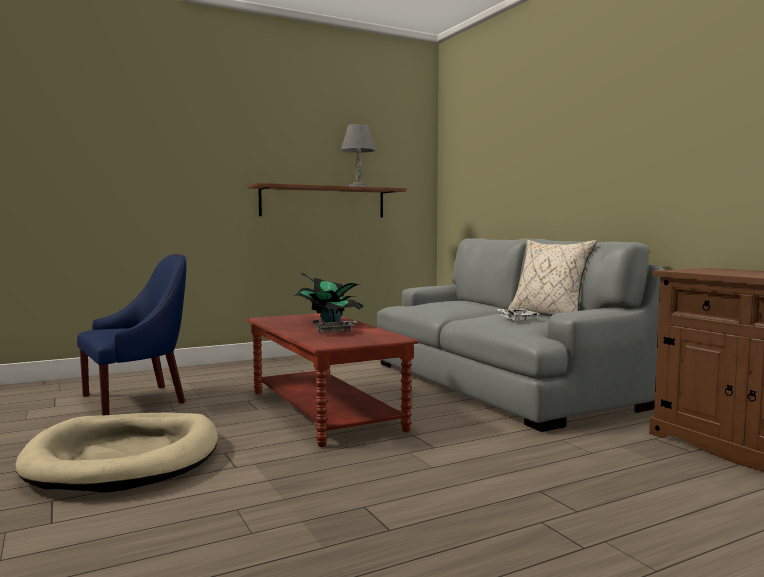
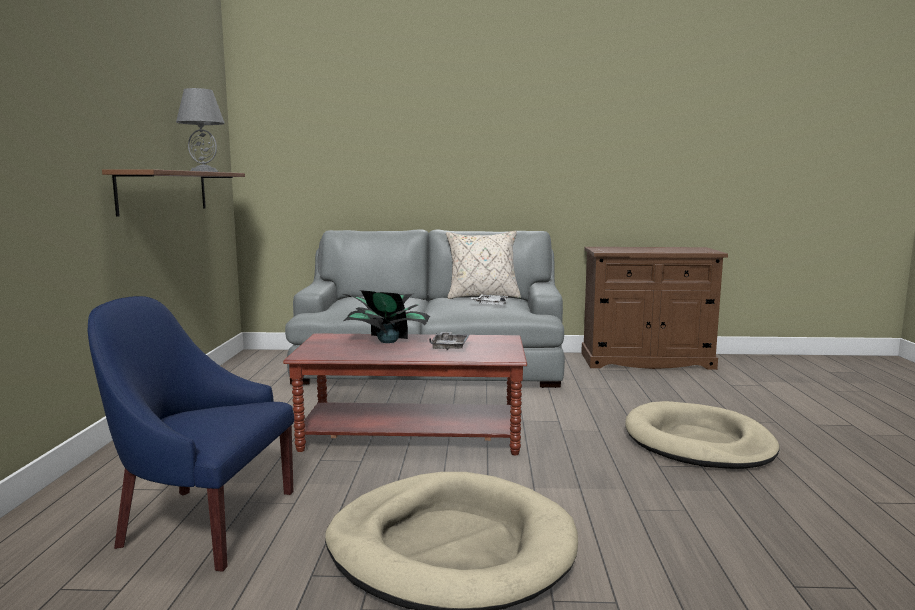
camera: 60 degrees left, 5 degrees up
(136, 400) = (203, 522): blue armchair -> blue armchair turned 75 degrees counterclockwise
(470, 520) = (698, 442): none -> beige dog bed

